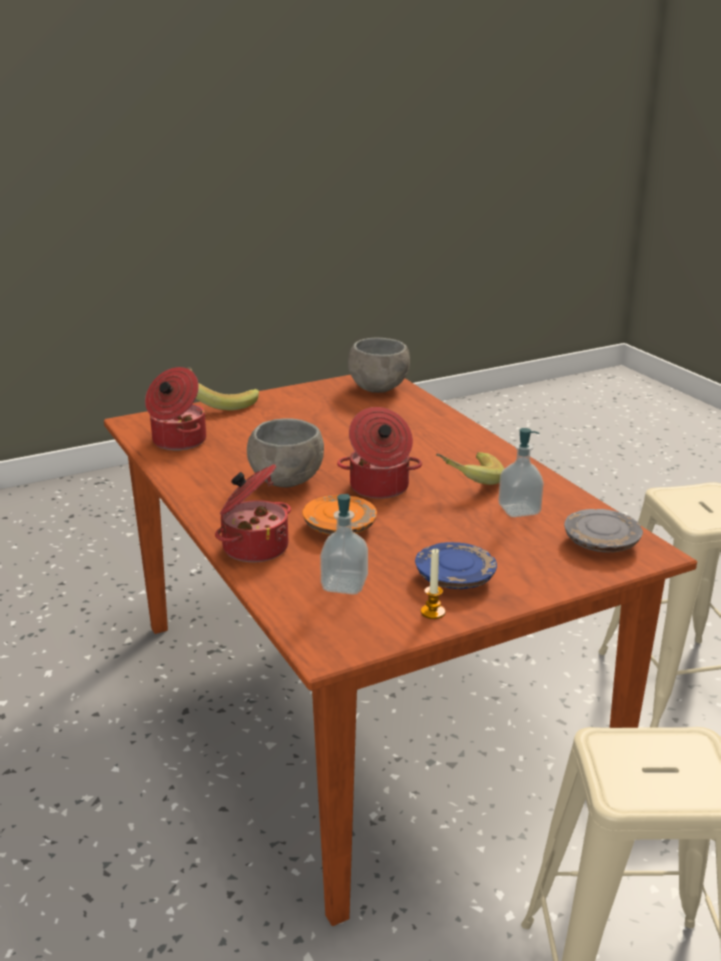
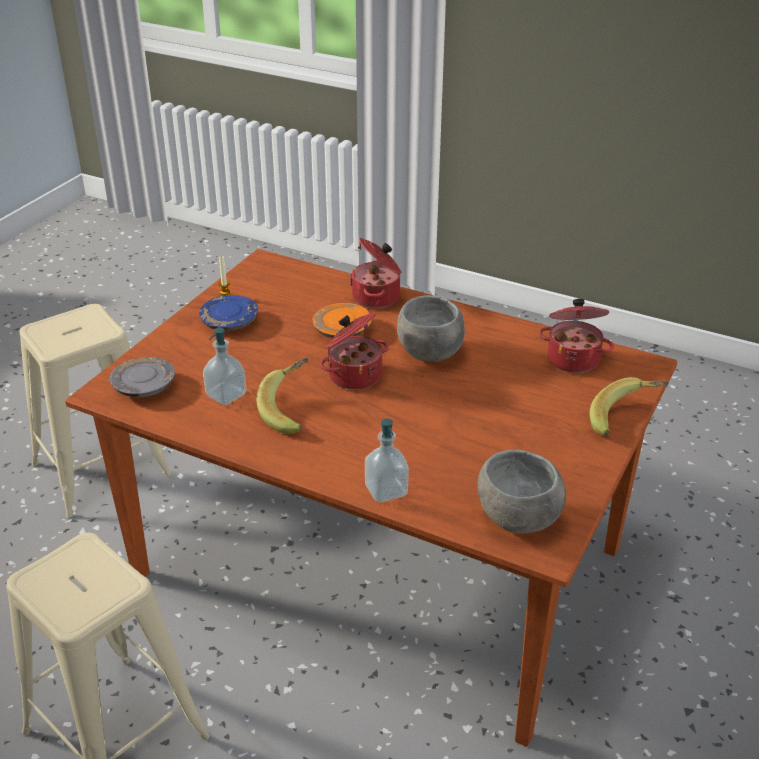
camera: 145 degrees right, 10 degrees up
(344, 585) = (293, 294): soap dispenser -> soap dispenser (386, 490)

